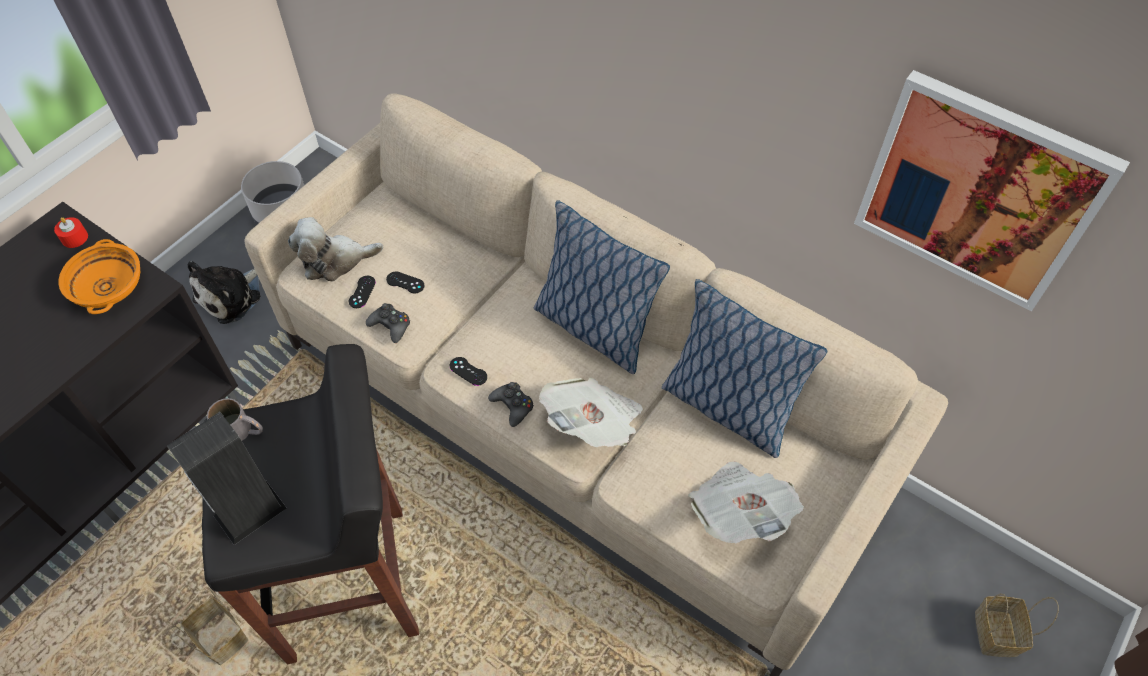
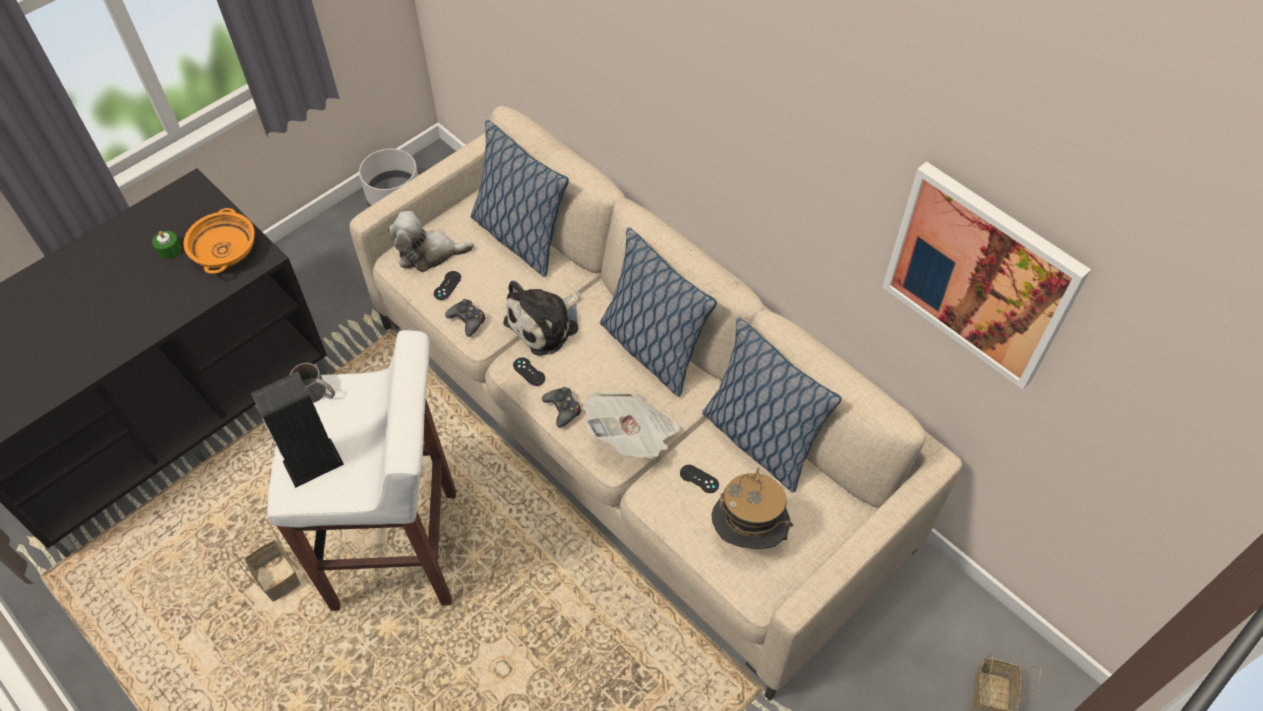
camera: 10 degrees right, 0 degrees up
(43, 294) = (169, 249): none -> green candle
(74, 238) = (202, 202): red candle -> none
(231, 296) = (335, 271): plush toy -> plush toy (546, 324)
(350, 583) = (398, 550): black stool -> white stool
(405, 282) = (487, 282): black game controller -> black game controller (699, 479)
(429, 230) = (519, 236): none -> pillow
(739, 512) = (747, 535): newspaper -> hat

